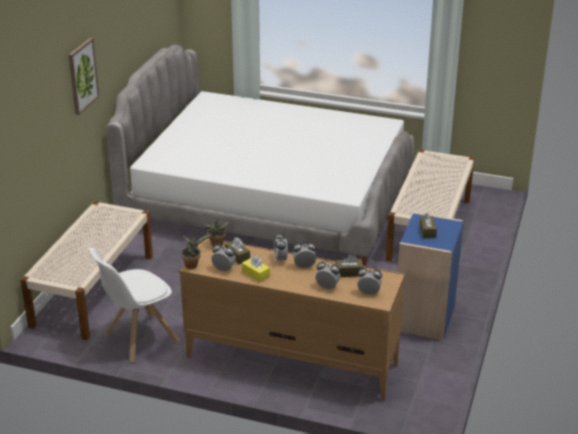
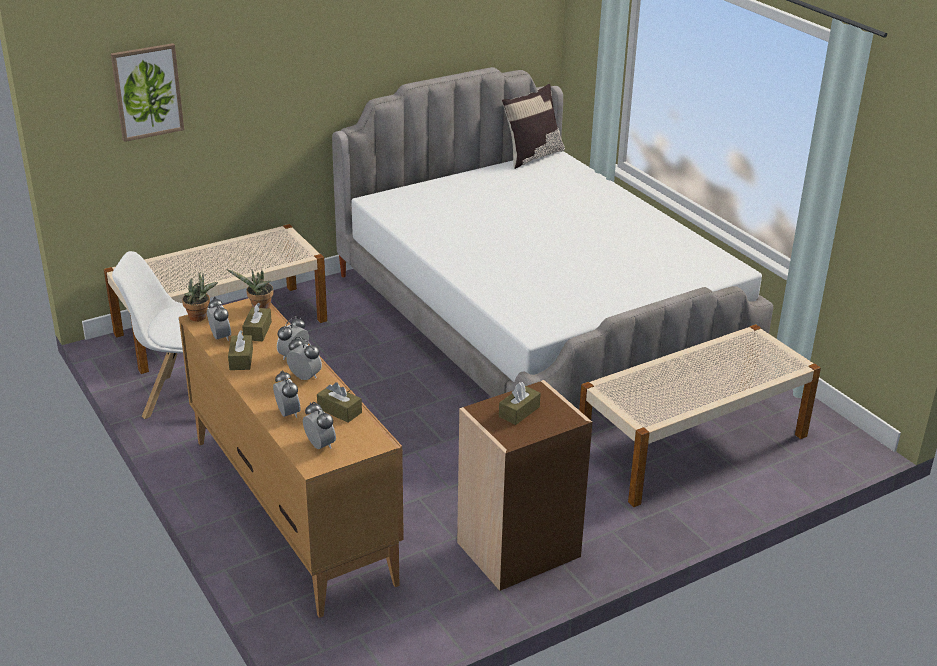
camera: 40 degrees right, 0 degrees up
(82, 76) = (288, 52): picture -> picture (147, 92)
(194, 101) = (532, 157): none -> pillow
(256, 274) = (241, 359): yellow tissue box -> brown tissue box
(425, 318) = (518, 551): blue bookcase -> brown bookcase

